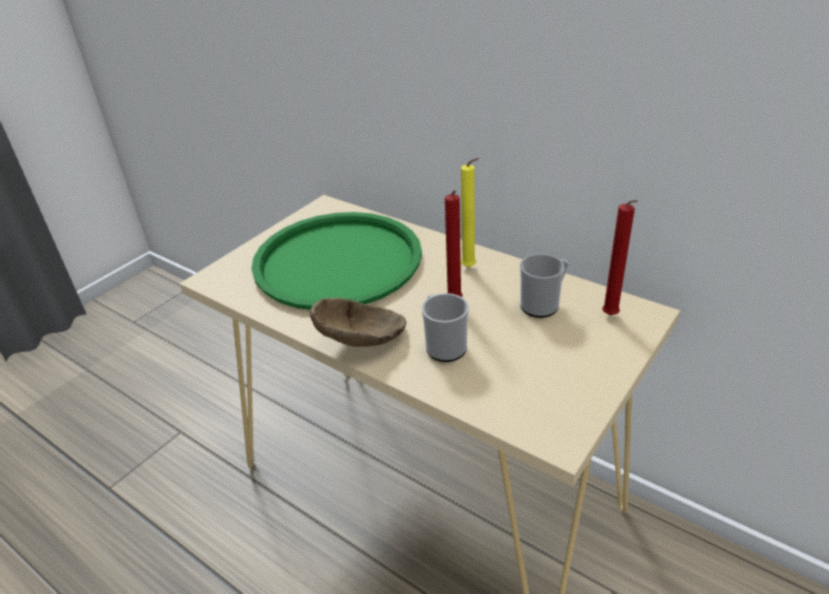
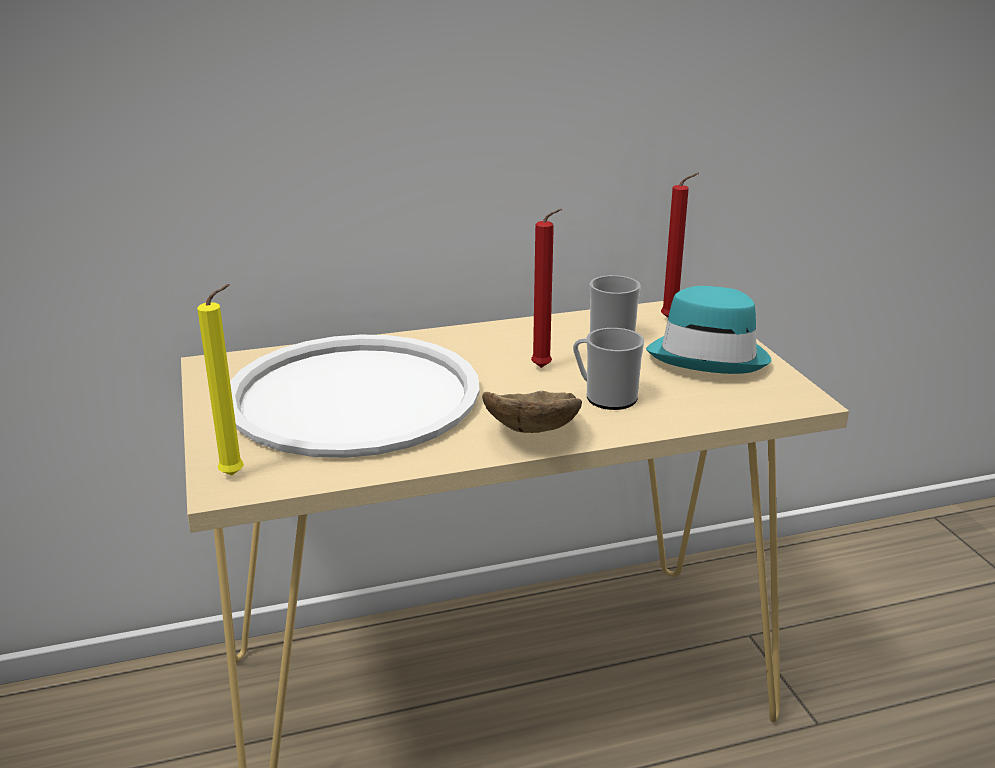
camera: 55 degrees left, 10 degrees down
(338, 261) = (354, 397): green tray -> white tray
(470, 268) = (499, 341): yellow candle -> yellow candle (236, 475)
(572, 361) = (709, 356): none -> turquoise hat

